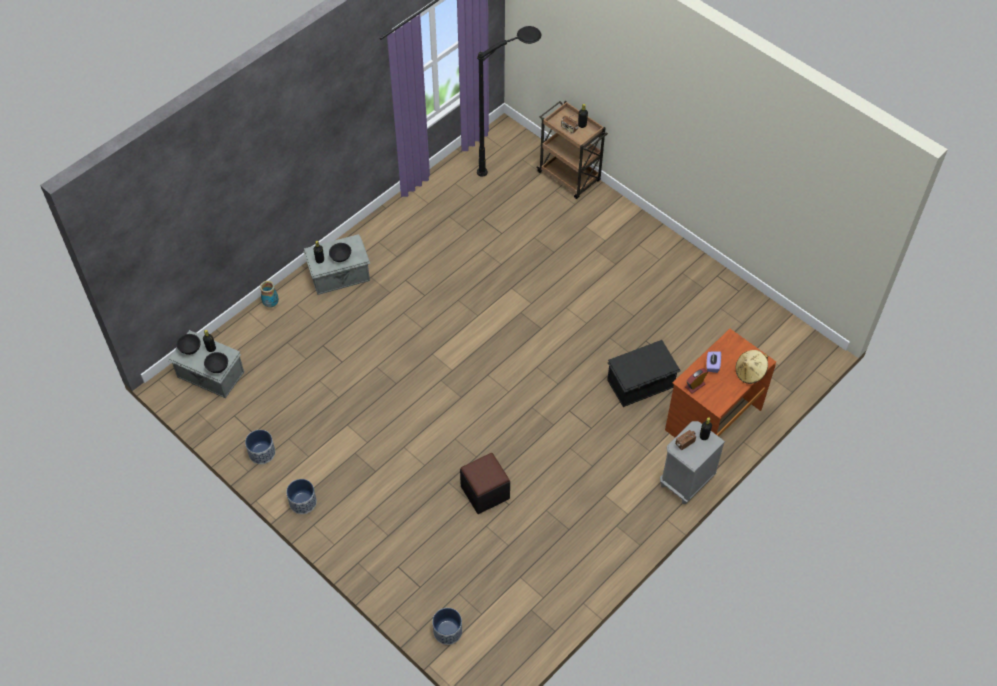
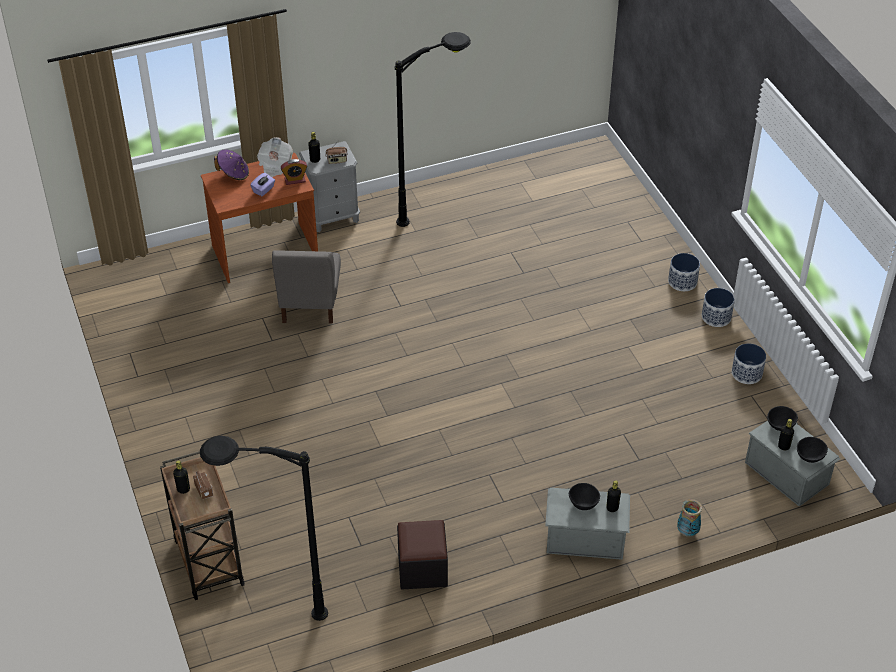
camera: 155 degrees left, 10 degrees down
(447, 631) = (617, 187): planter -> planter (682, 282)
(485, 492) = (528, 268): black ottoman -> black ottoman (422, 569)
(597, 529) = (440, 210): none -> black floor lamp
(641, 384) = (309, 303): black storage box -> grey chair
(723, 394) = (275, 166): none -> newspaper
(750, 372) = (233, 174): beige hat -> purple hat

